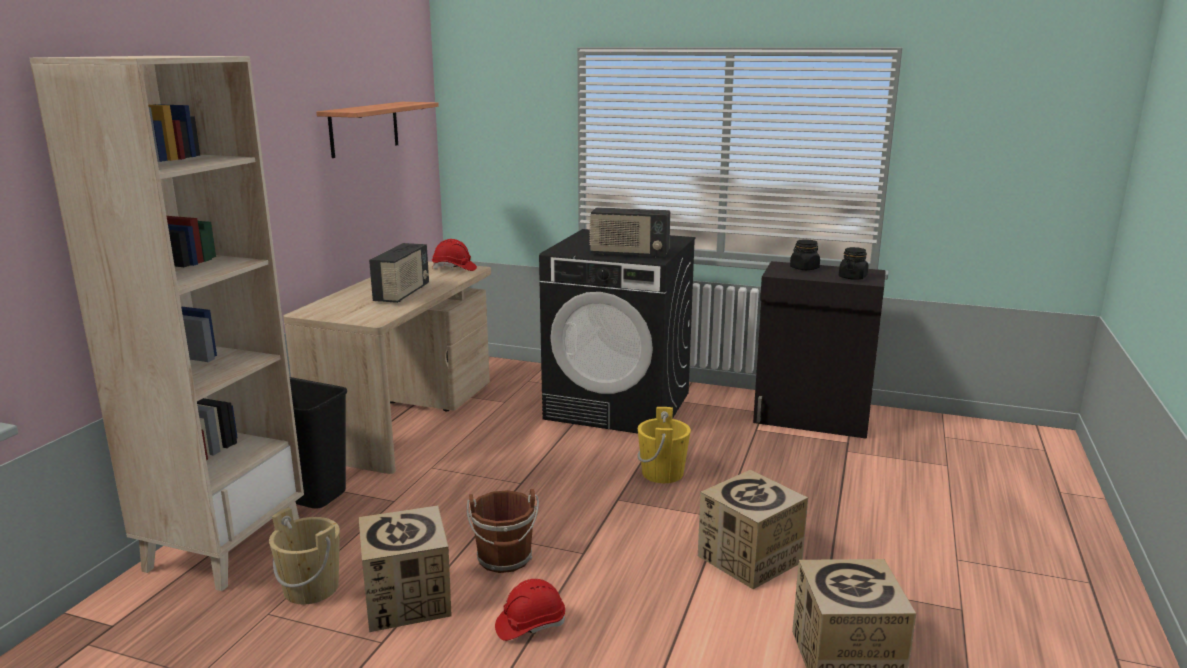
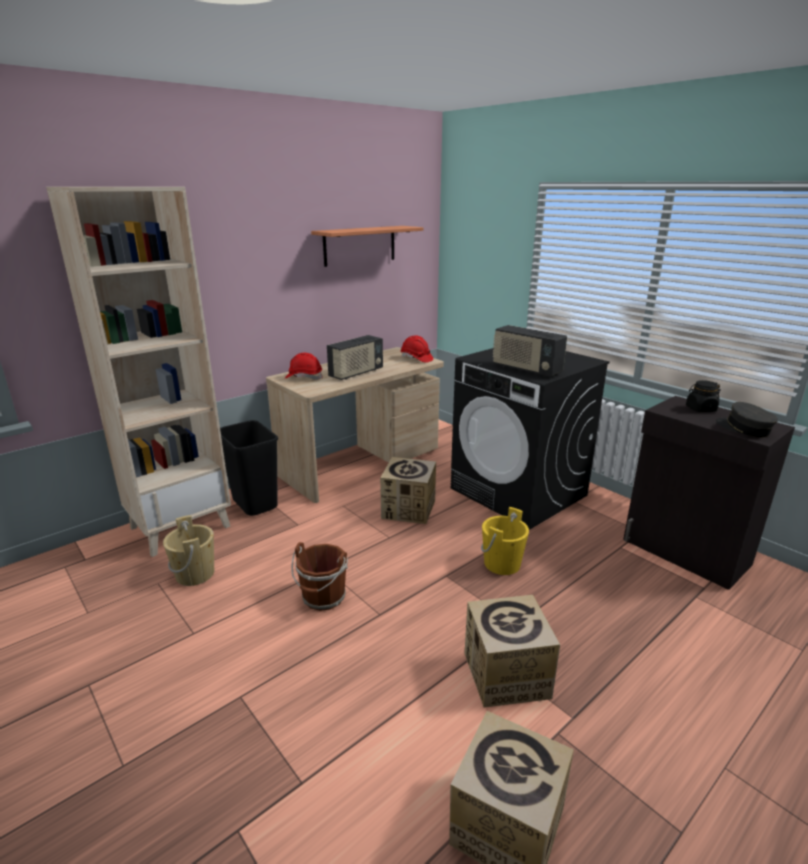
camera: 30 degrees right, 5 degrees up
(407, 600) = (237, 606): cardboard box -> cardboard box (408, 509)
(530, 625) = (290, 662): red hard hat -> red hard hat (304, 377)
(852, 277) = (743, 428): black jar -> grey cap

